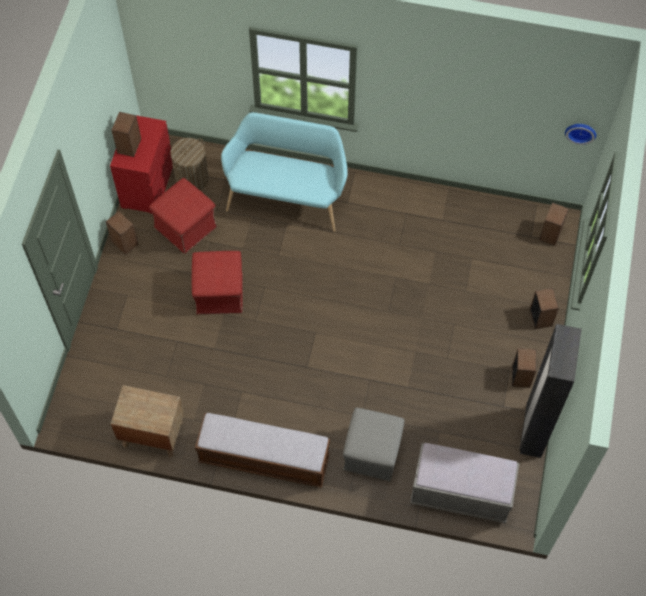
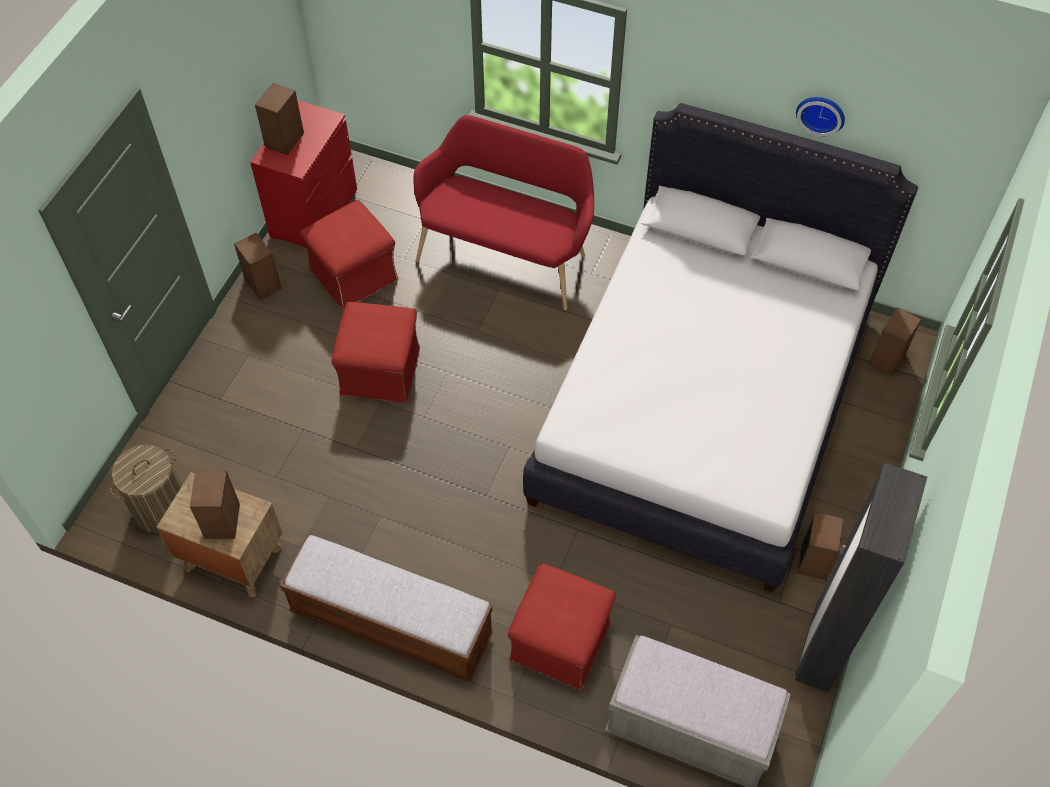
camera: 10 degrees right, 5 degrees down
(192, 179) = (378, 213): laundry basket -> laundry basket (161, 509)
(287, 196) = (506, 254): turquoise bench -> red bench
(372, 452) = (560, 640): grey ottoman -> red ottoman
(435, 283) = (702, 403): none -> white bed
(541, 317) = (856, 476): speaker -> speaker (222, 520)
(580, 131) = (958, 191): wall clock -> wall clock (821, 113)

